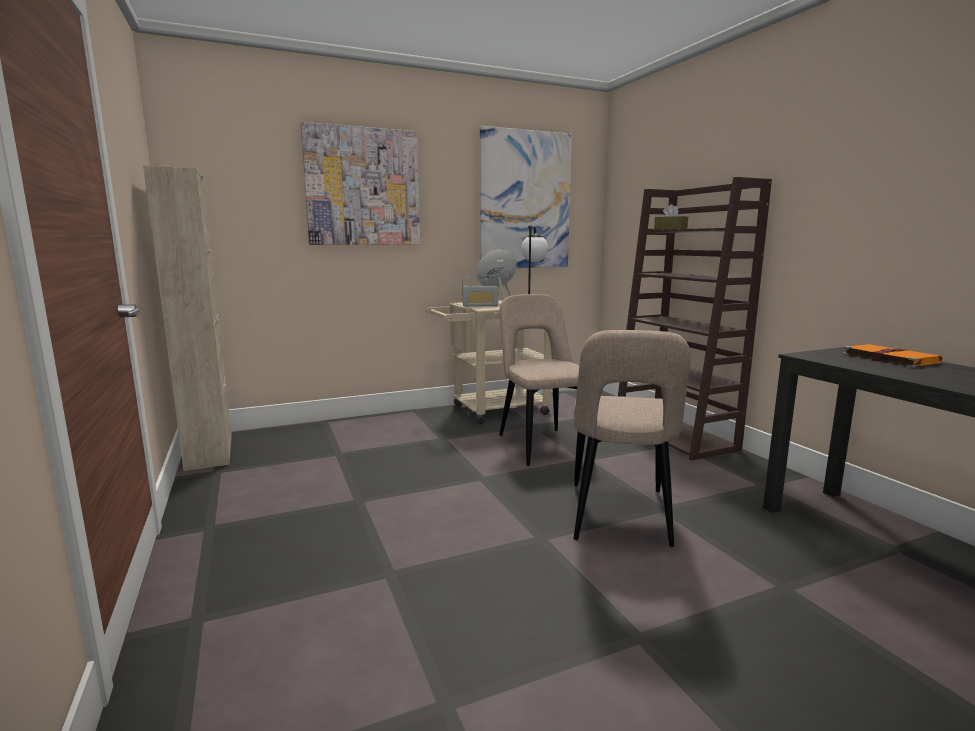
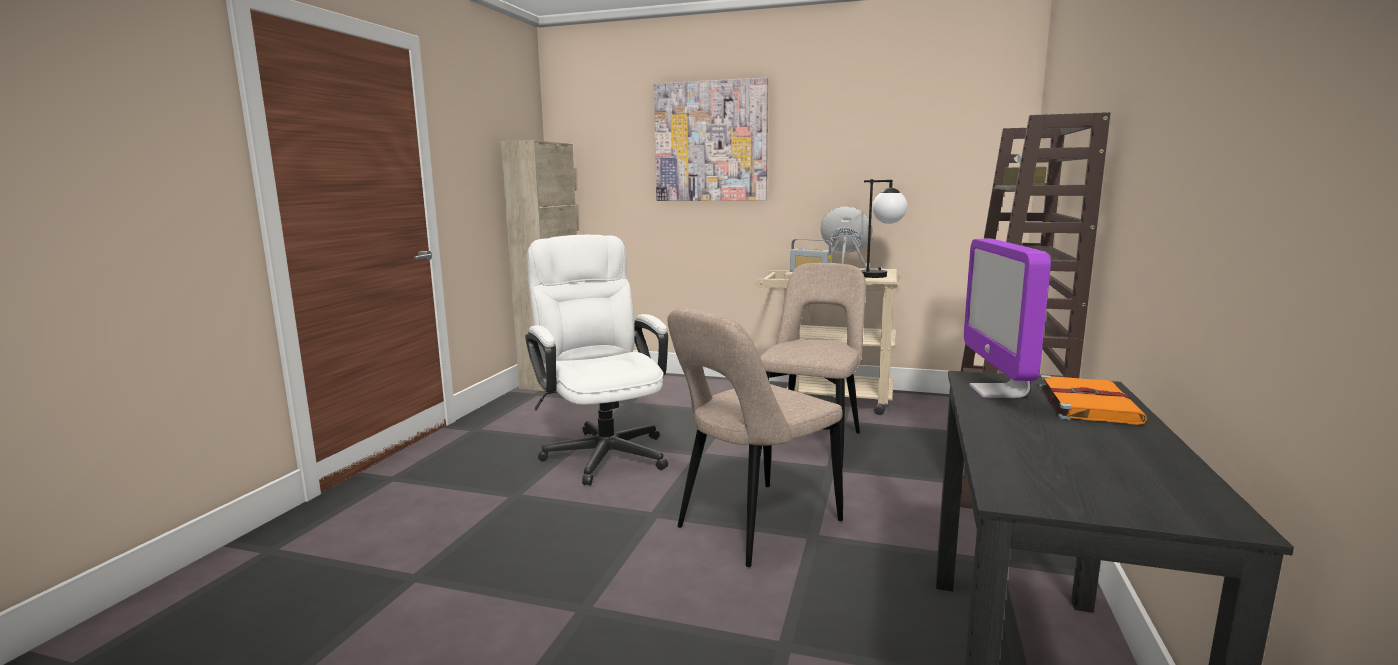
camera: 40 degrees right, 0 degrees up
(395, 502) = (603, 450): none -> white office chair
(525, 200) = (905, 145): picture -> none
(842, 360) = (998, 391): none -> monitor

